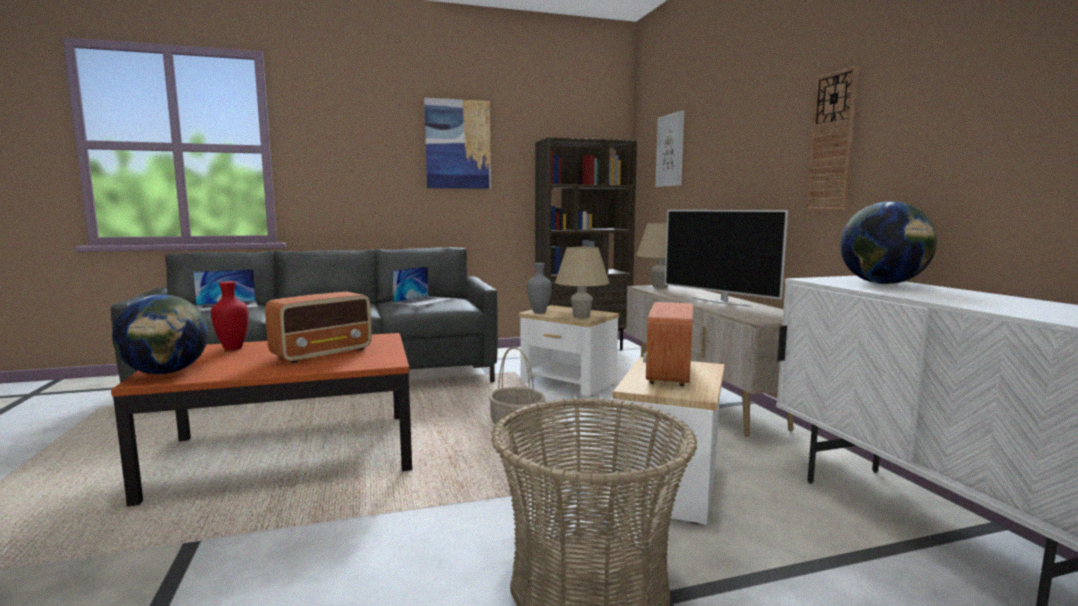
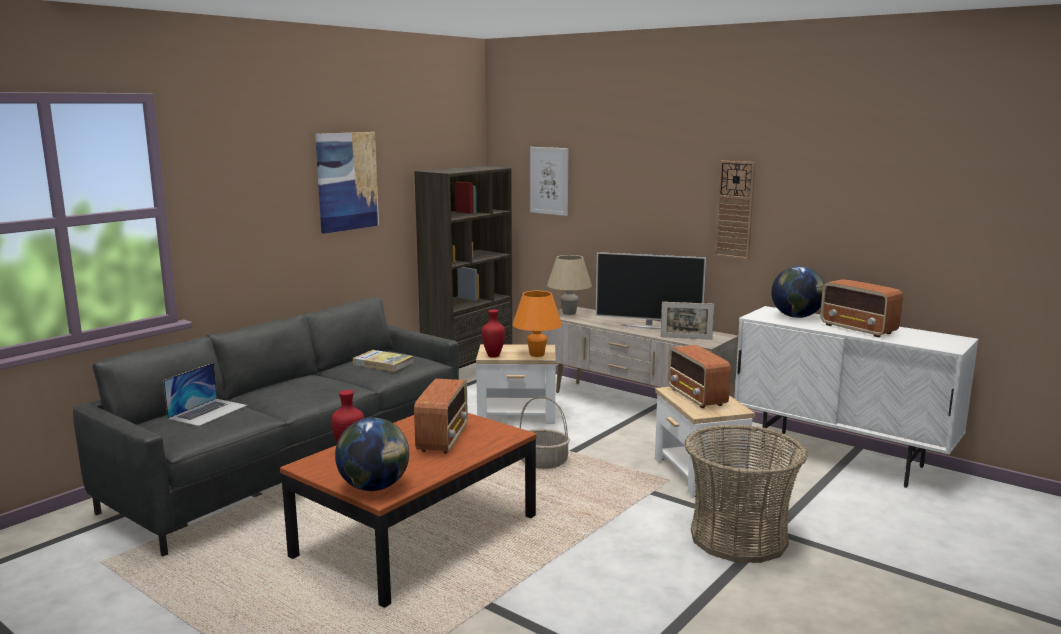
camera: 35 degrees left, 5 degrees up
(423, 301) = (383, 363): laptop -> book
(538, 312) = (493, 356): grey vase -> red vase
(581, 316) = (537, 354): beige table lamp -> orange table lamp
(744, 313) = (686, 338): none -> picture frame
(973, 300) = (858, 329): none -> radio

